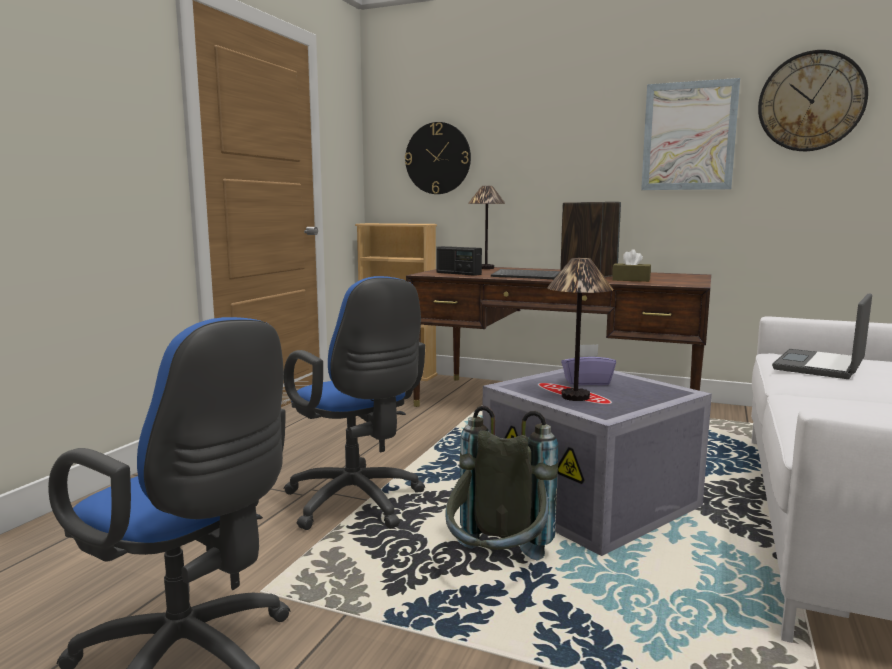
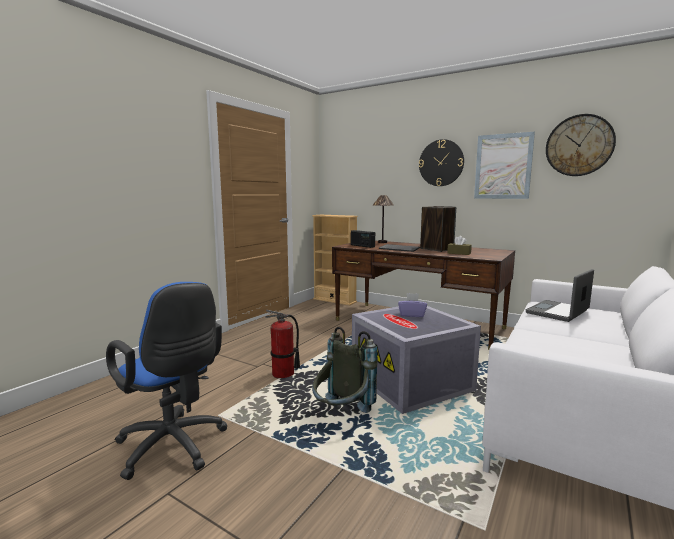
camera: 10 degrees right, 0 degrees up
(358, 504) = (283, 374): blue office chair -> fire extinguisher
(438, 158) = (359, 178): wall clock -> wall clock (441, 163)
(576, 397) = (399, 323): table lamp -> none

